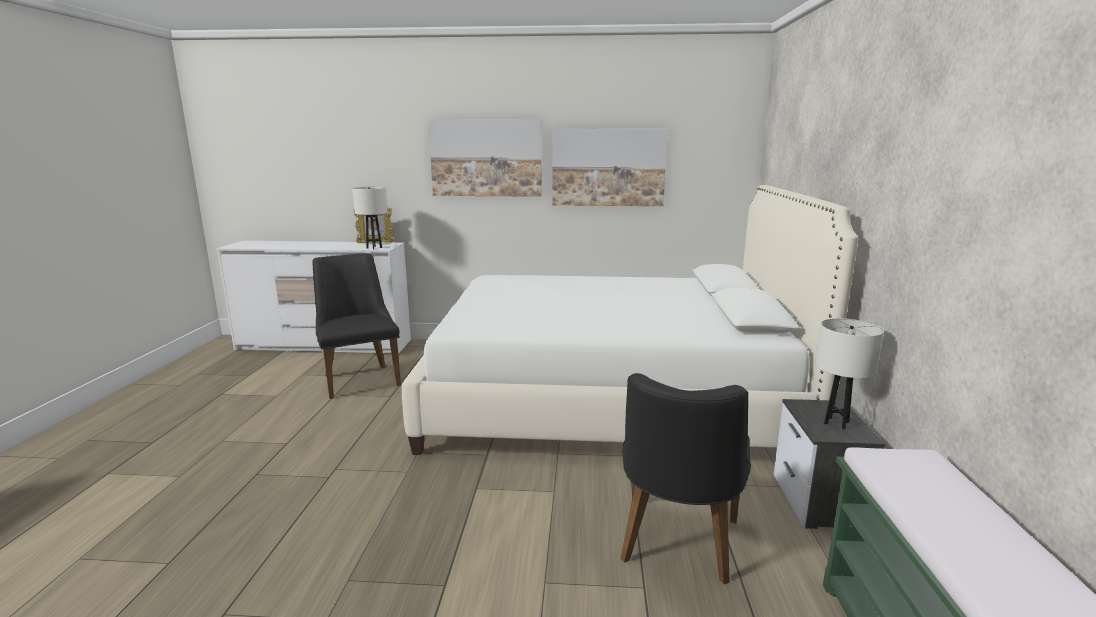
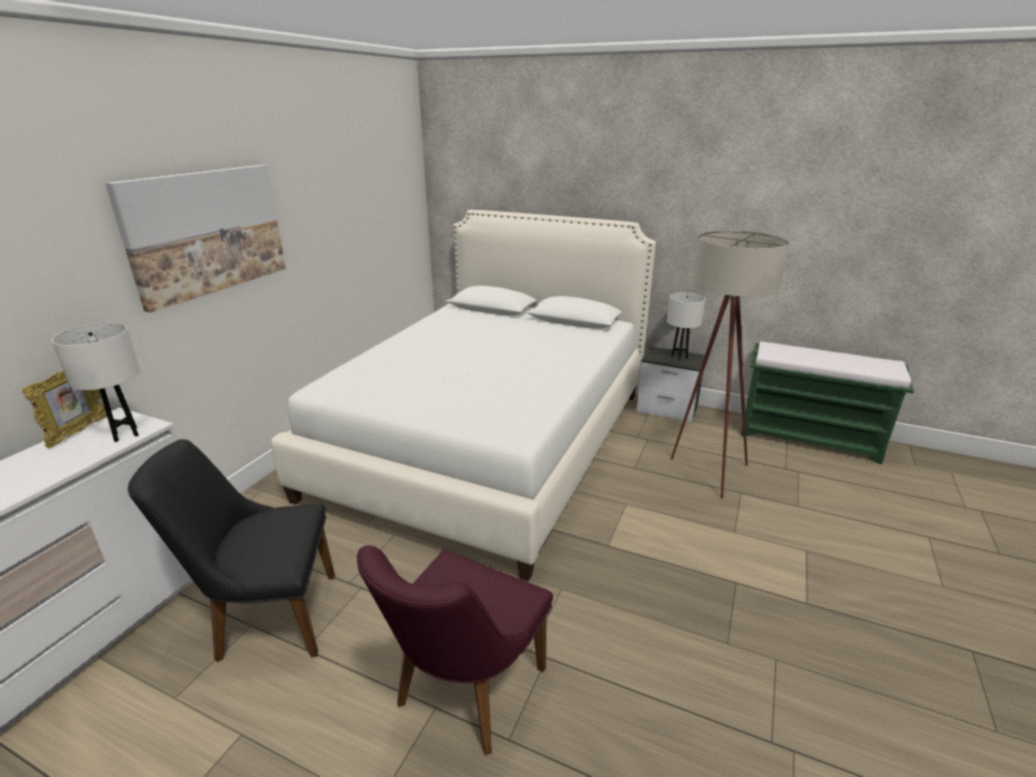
camera: 70 degrees left, 10 degrees up
(295, 450) = (462, 695): none -> purple chair
(608, 167) = (332, 215): picture -> none
(676, 547) = (703, 469): black chair -> beige floor lamp

